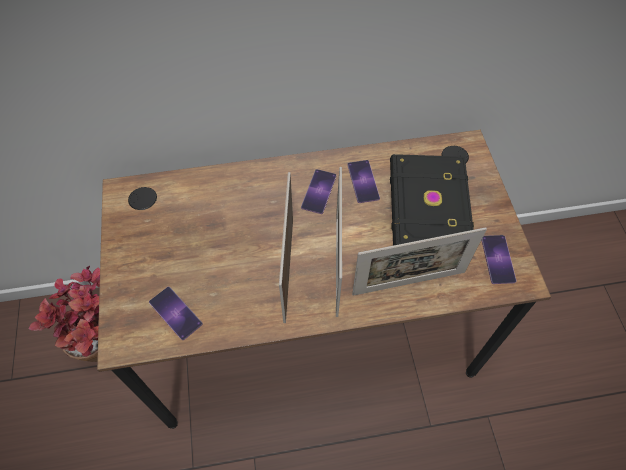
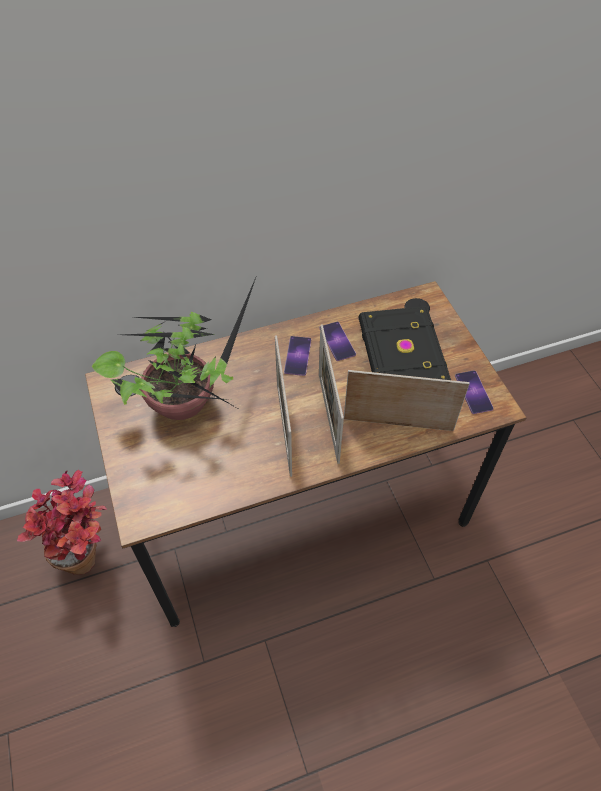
camera: 10 degrees left, 5 degrees down
(175, 313) = (185, 483): phone -> none
(194, 223) = (185, 401): none -> potted plant
(409, 283) = (398, 424): picture frame -> picture frame turned 150 degrees counterclockwise

